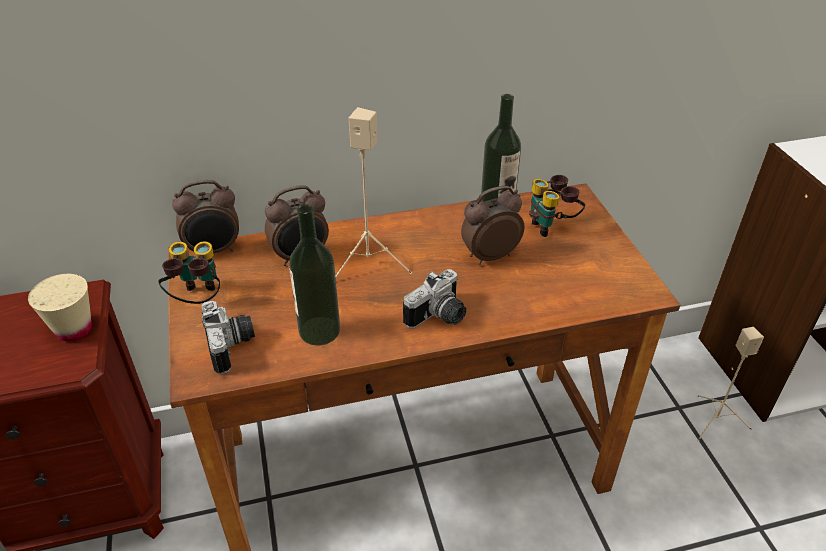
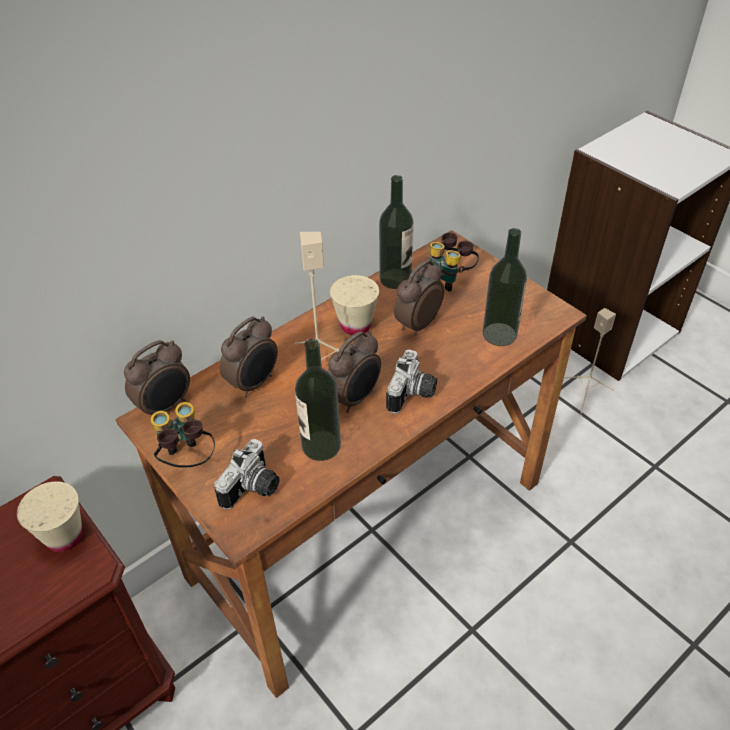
camera: 25 degrees left, 5 degrees up
(233, 345) = (254, 489): camera -> camera turned 75 degrees clockwise
(381, 301) = (355, 398): none -> alarm clock
(428, 238) = (355, 325): none -> beige cup
(568, 292) = (499, 334): none -> bottle

